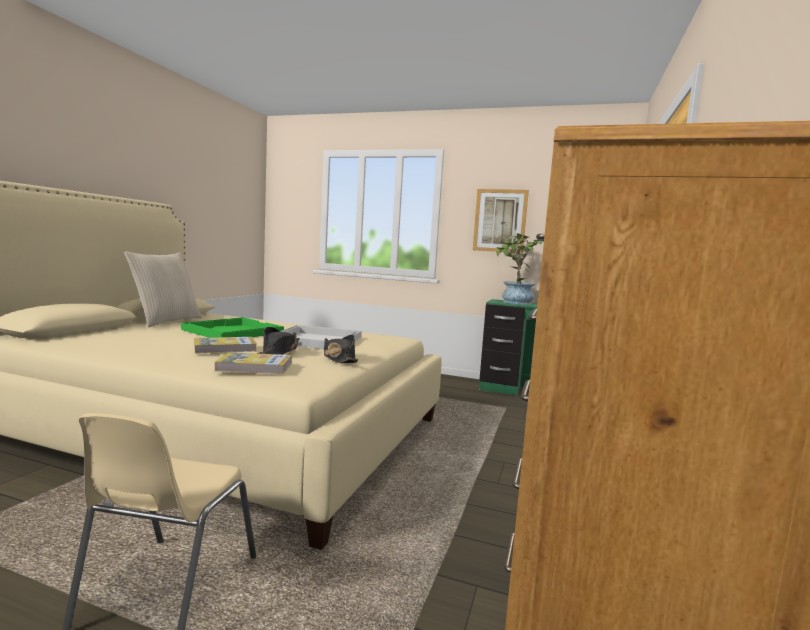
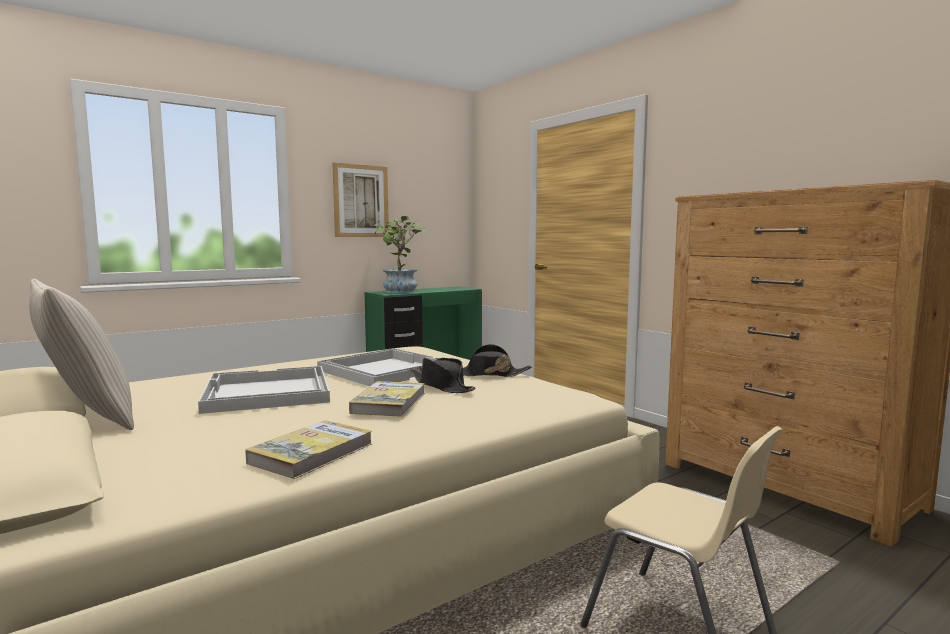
camera: 55 degrees left, 0 degrees up
(232, 331) = (266, 392): green tray -> white tray
(254, 367) = (509, 400): book -> book (312, 453)

